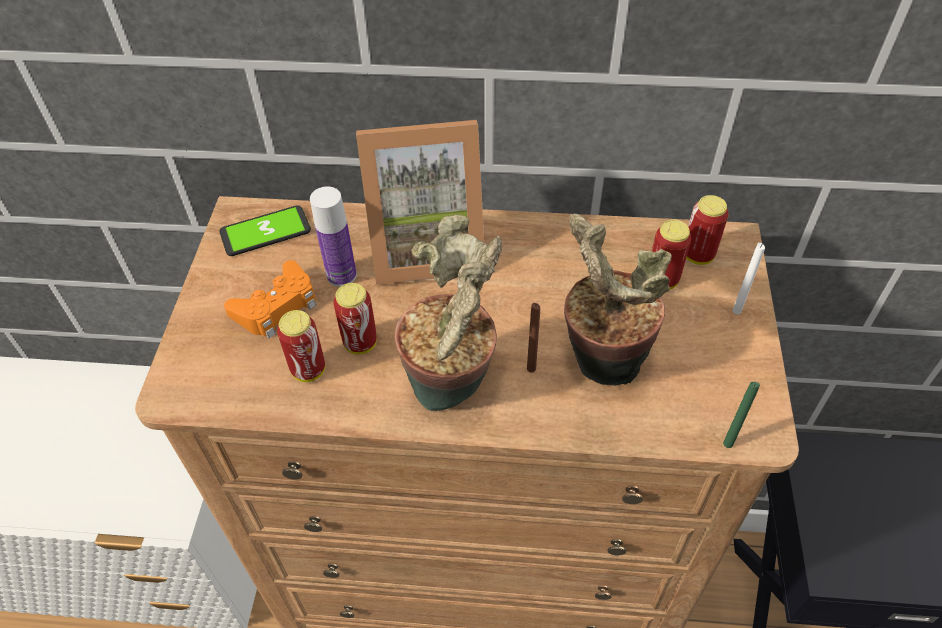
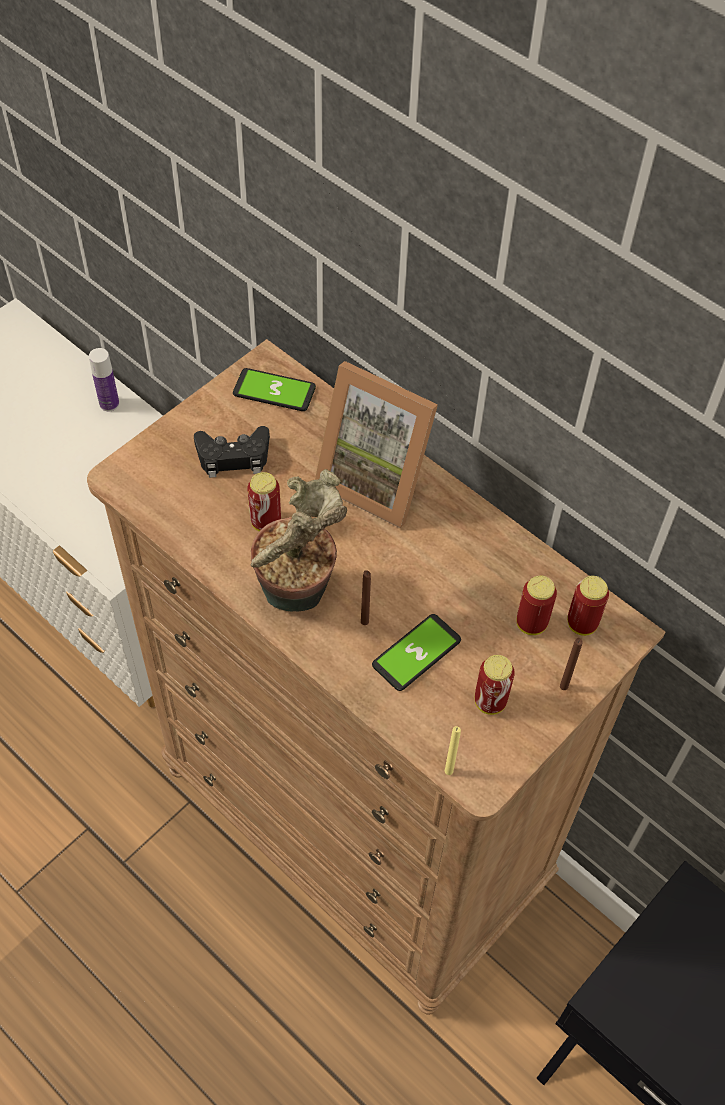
camera: 35 degrees right, 5 degrees up
(276, 306) = (233, 456): orange game controller -> black game controller
(308, 370) = (215, 518): can -> can (490, 701)
(341, 275) = (297, 461): bottle -> bottle (109, 404)
(600, 364) = (416, 653): potted plant -> phone
(728, 443) = (448, 771): green candle -> yellow candle
(736, 311) = (563, 686): white candle -> brown candle

